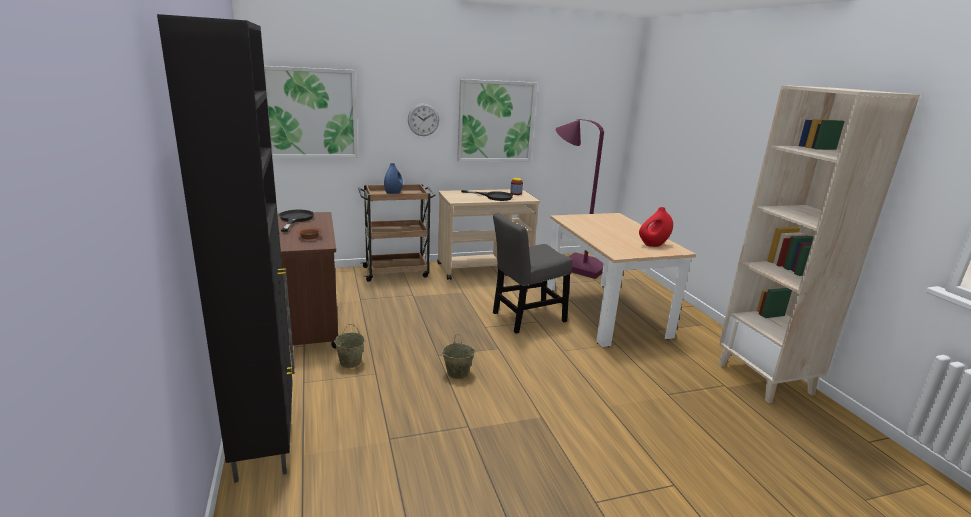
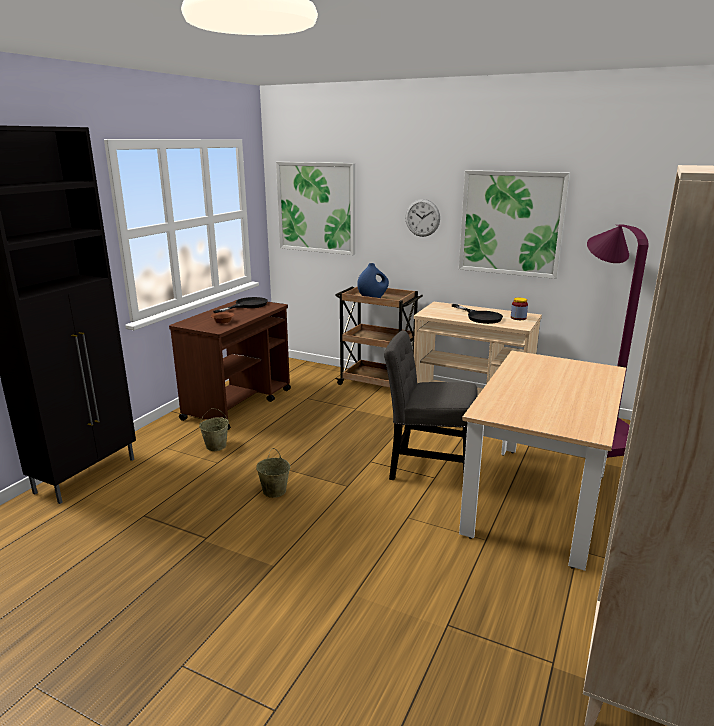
camera: 45 degrees right, 0 degrees up
(653, 245) = (568, 416): red vase -> none

